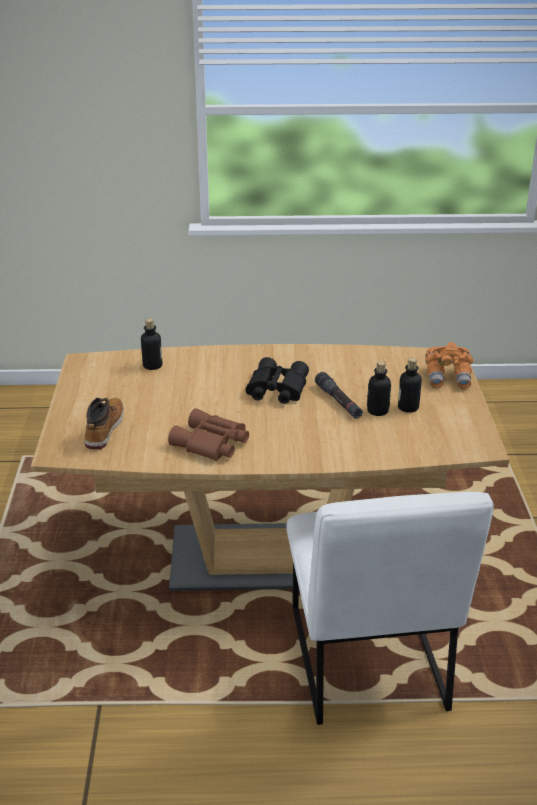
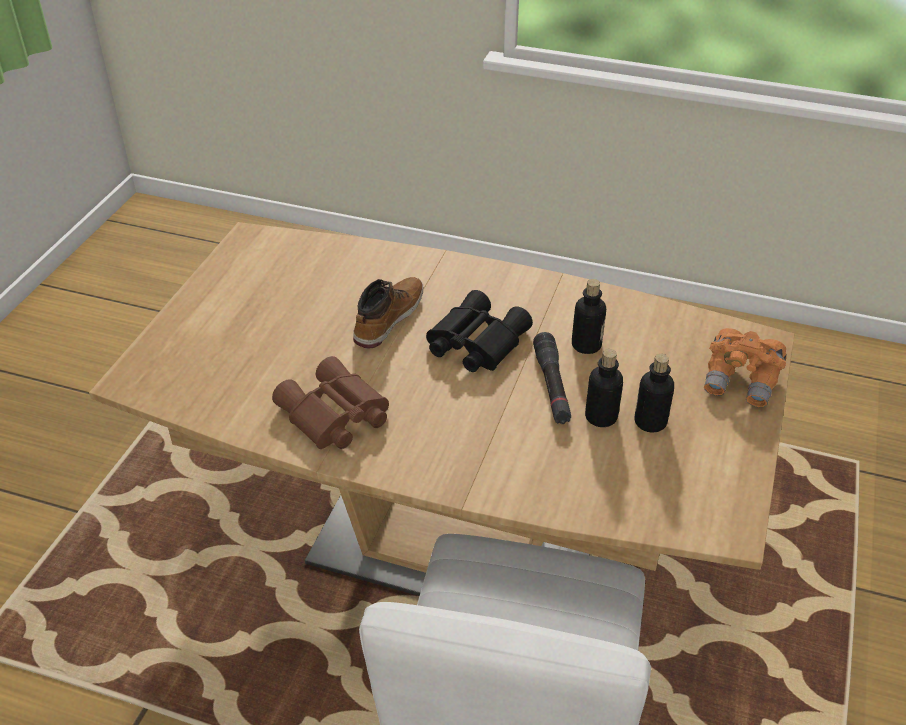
camera: 20 degrees right, 10 degrees up
(104, 429) = (211, 355): boot -> boot (388, 318)
(152, 365) = (333, 265): bottle -> bottle (586, 345)

